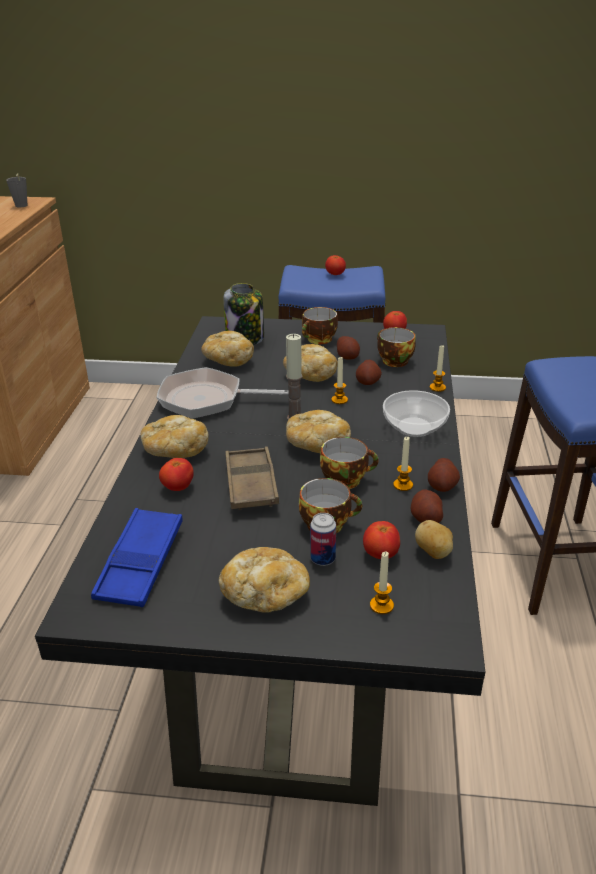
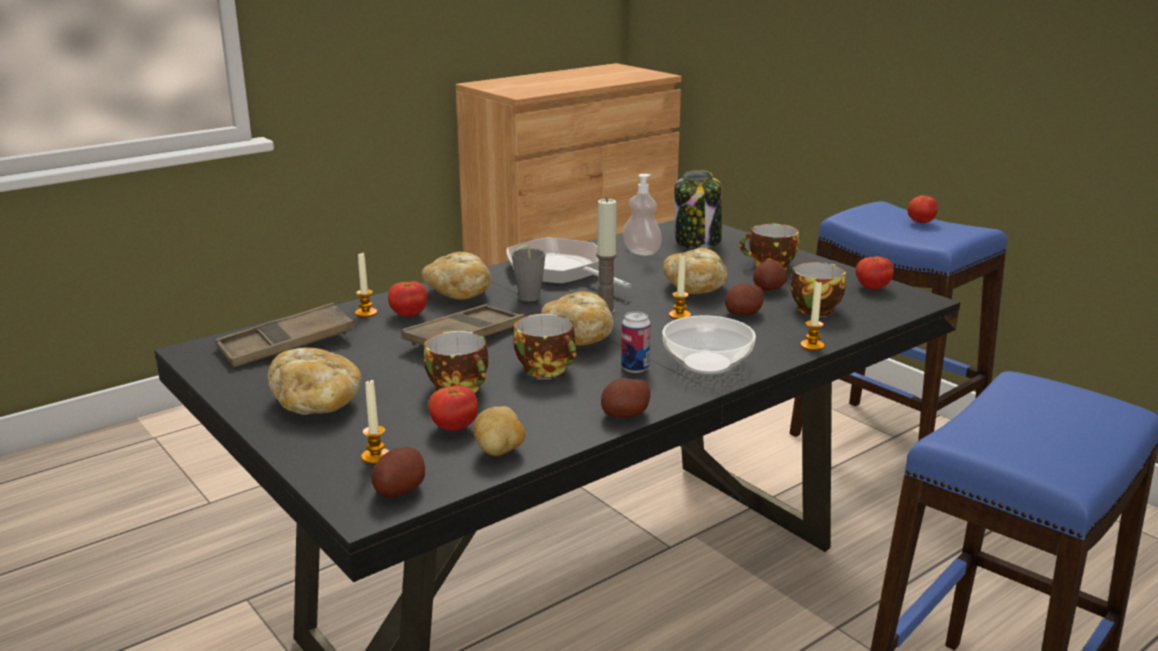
camera: 45 degrees right, 10 degrees down
(21, 206) = (635, 76): grey cup -> grey cup (526, 299)
(140, 563) = (287, 344): blue tray -> brown tray
(228, 361) = (641, 252): bread -> soap dispenser
(323, 559) = (404, 406): can -> can (635, 368)
(403, 485) = (589, 396): candle -> candle (366, 313)
(426, 518) = (551, 427): potato -> potato (399, 489)

